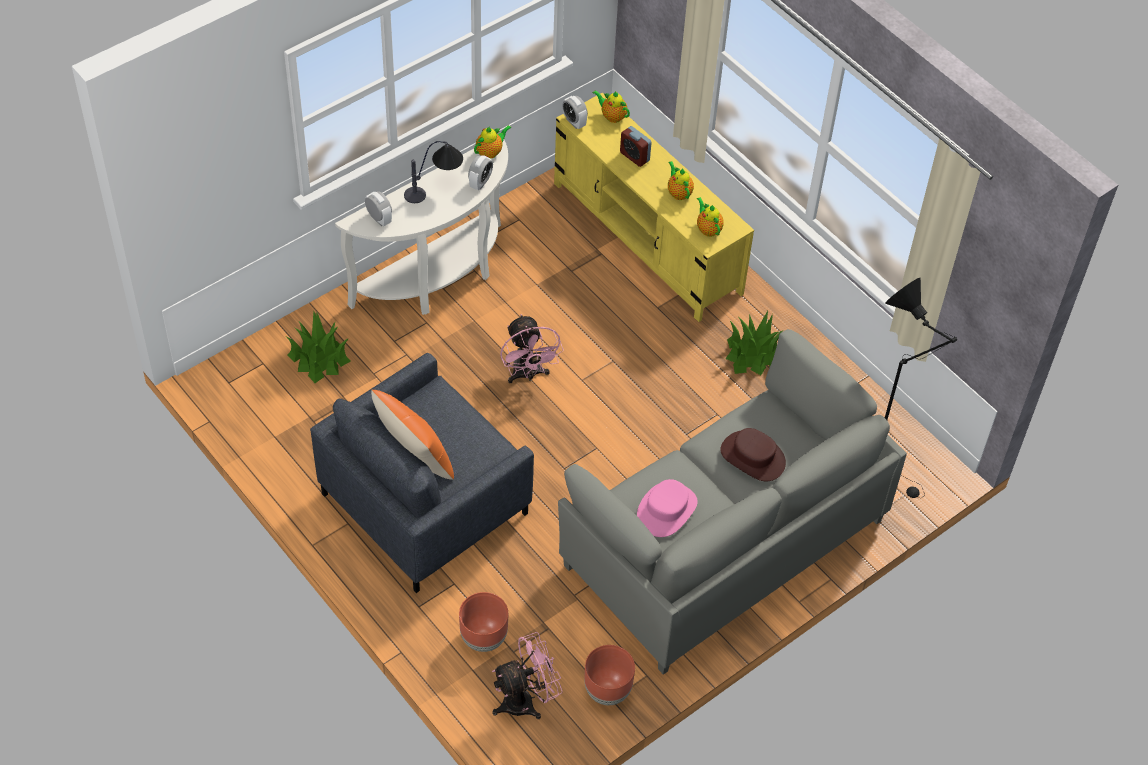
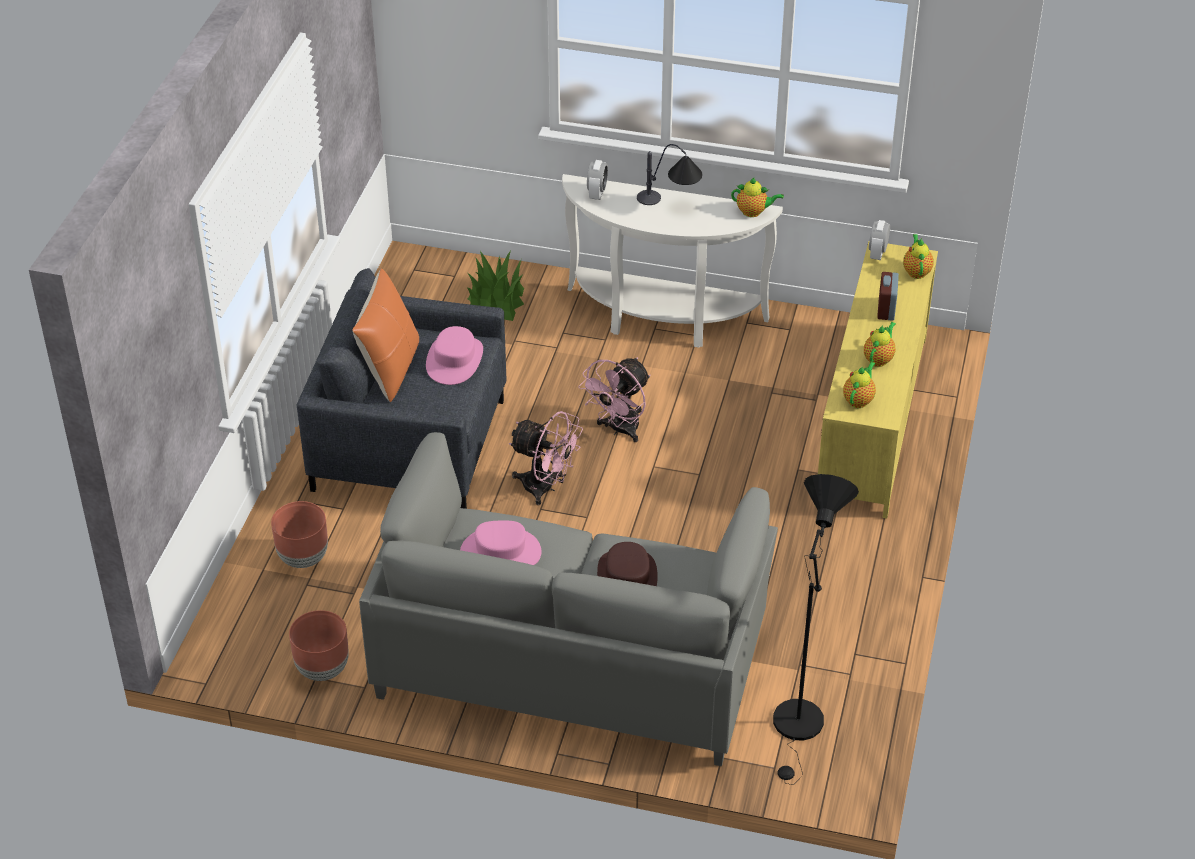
camera: 55 degrees right, 10 degrees down
(444, 414) = (455, 360): none -> pink hat
(480, 182) = (711, 225): alarm clock -> none
(526, 700) = (262, 621): pink fan -> pink fan (546, 488)
(753, 354) = (821, 564): potted plant -> none

